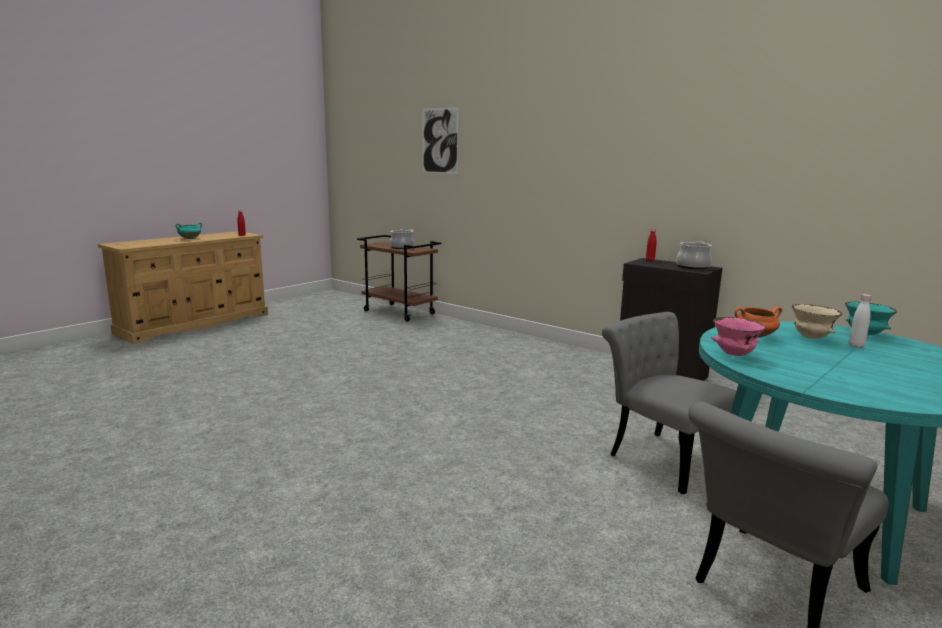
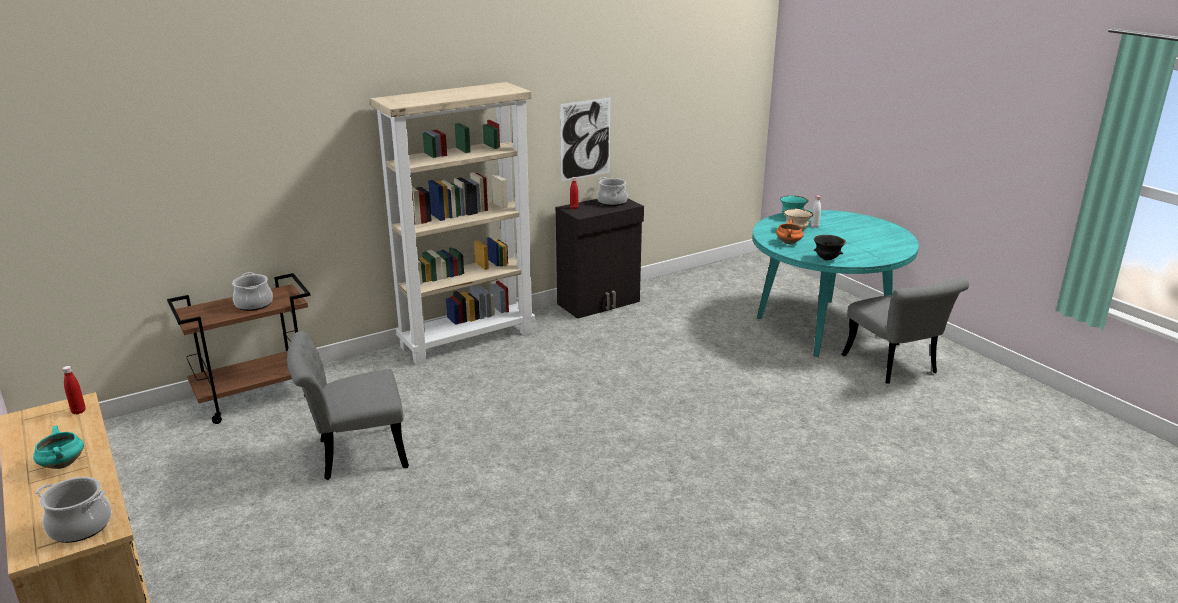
camera: 70 degrees left, 10 degrees up
(130, 245) = (80, 526): none -> cooking pot
(440, 141) = (261, 132): picture -> picture (585, 139)
(527, 342) = (468, 339): none -> beige bookcase
(661, 456) = (748, 350): grey chair -> grey chair (353, 454)
(734, 355) = (827, 259): pink bowl -> black bowl

